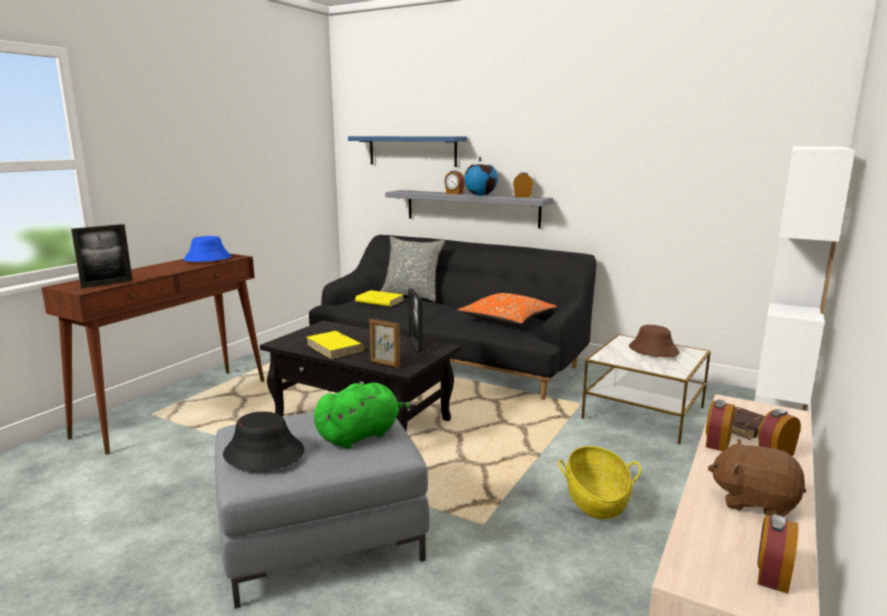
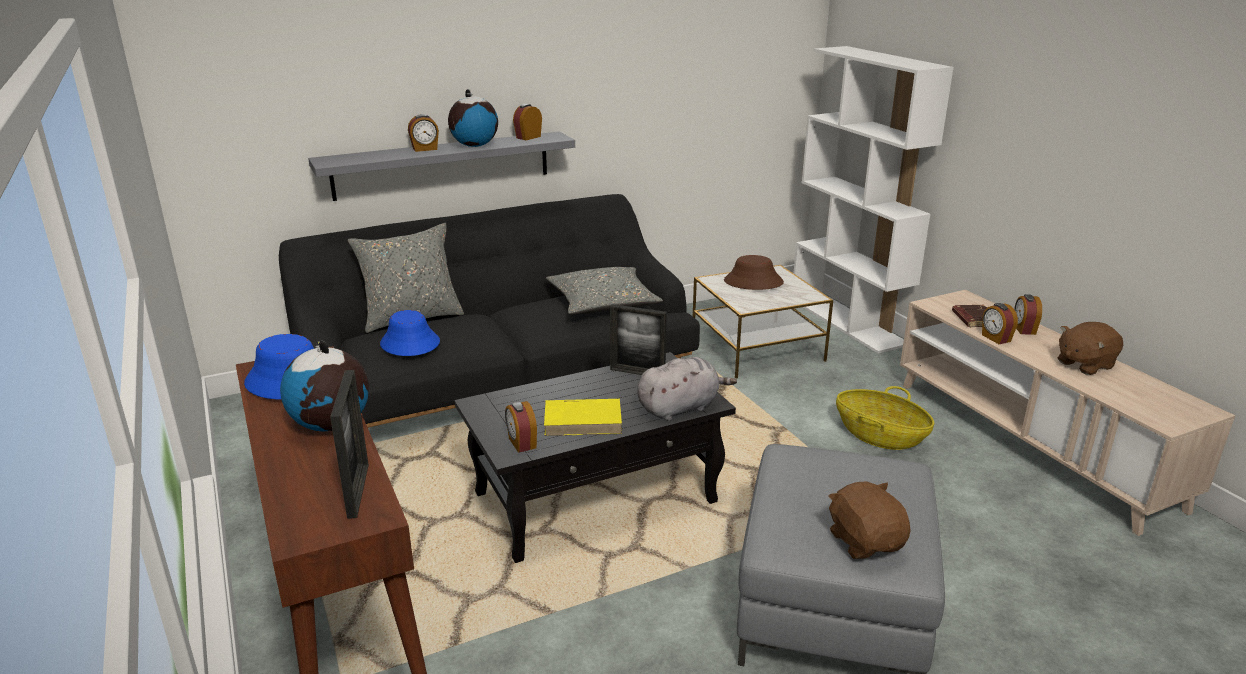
camera: 55 degrees left, 10 degrees up
(168, 270) = (331, 425): none -> globe
(263, 453) = (865, 541): black hat -> brown plush toy
(361, 435) = (862, 475): green plush toy -> none
(379, 301) = (409, 343): yellow book -> blue hat
(384, 364) = (680, 408): picture frame -> grey plush toy
(412, 151) = (324, 90): blue shelf -> none
(507, 320) = (603, 304): orange pillow -> grey pillow
(772, 576) = (1171, 398): alarm clock -> alarm clock (521, 443)

